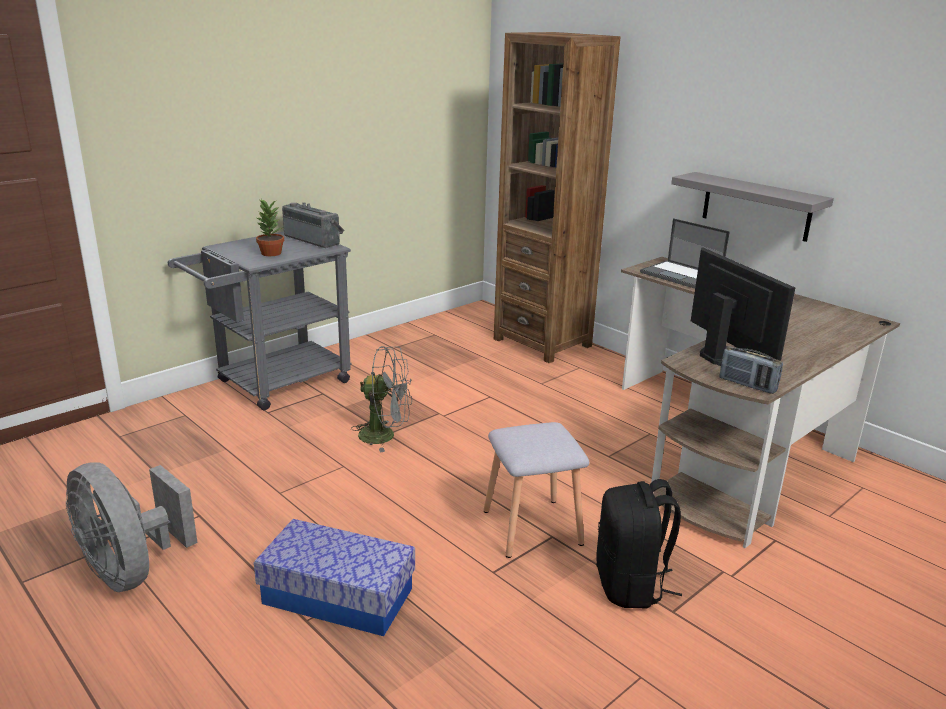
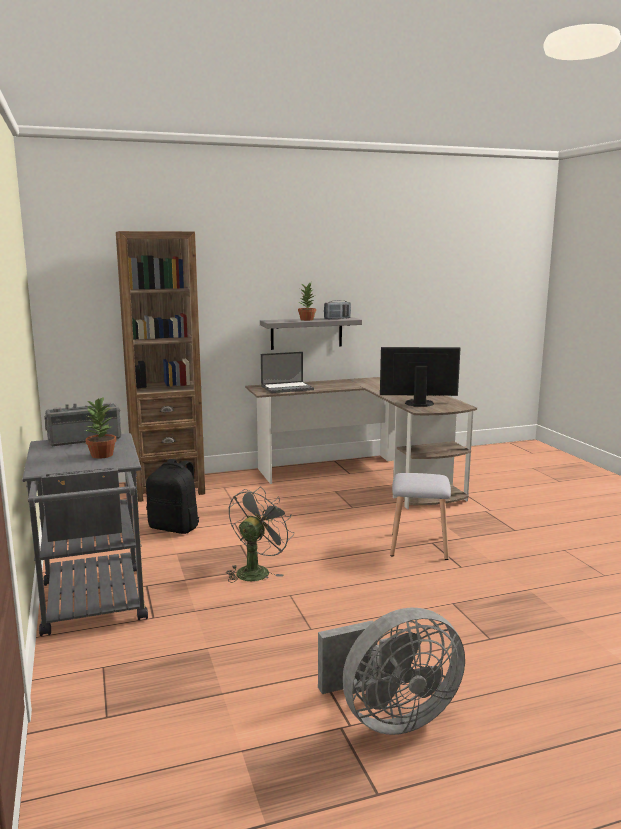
camera: 65 degrees left, 10 degrees down
(338, 596) = (466, 622): storage box -> none
(630, 586) = (489, 534): black backpack -> black backpack (175, 527)
(742, 185) = (307, 320): none -> potted plant
(747, 385) = (457, 406): radio -> radio (337, 318)

